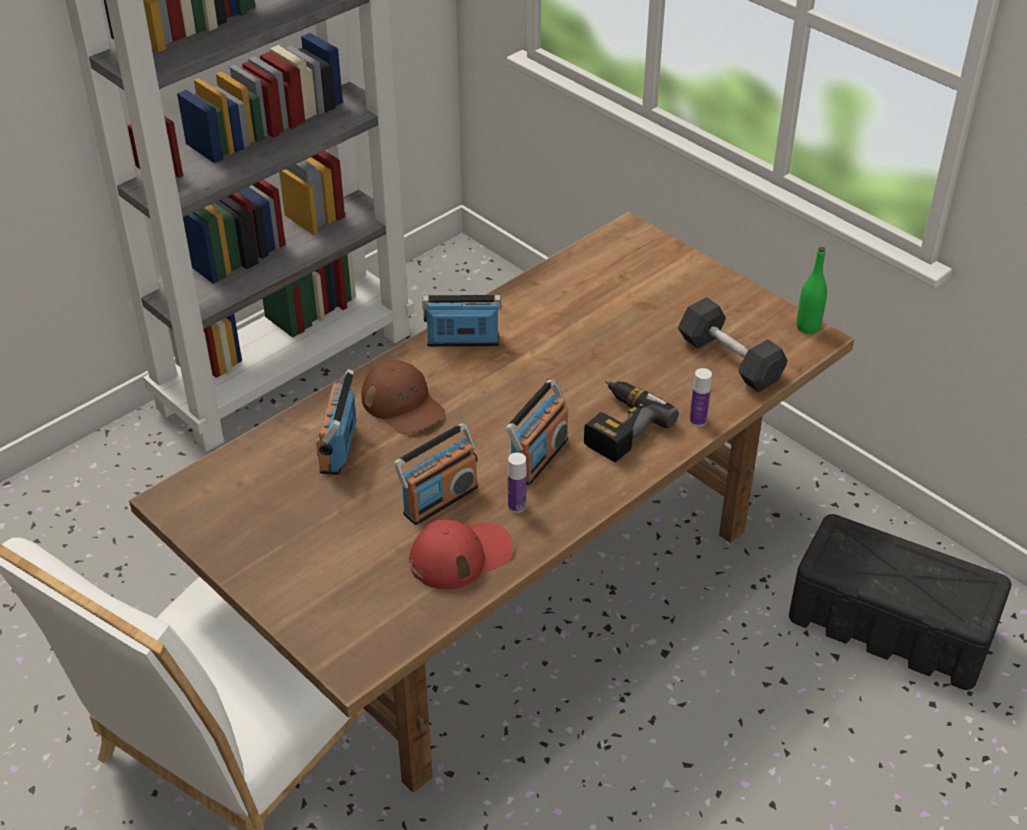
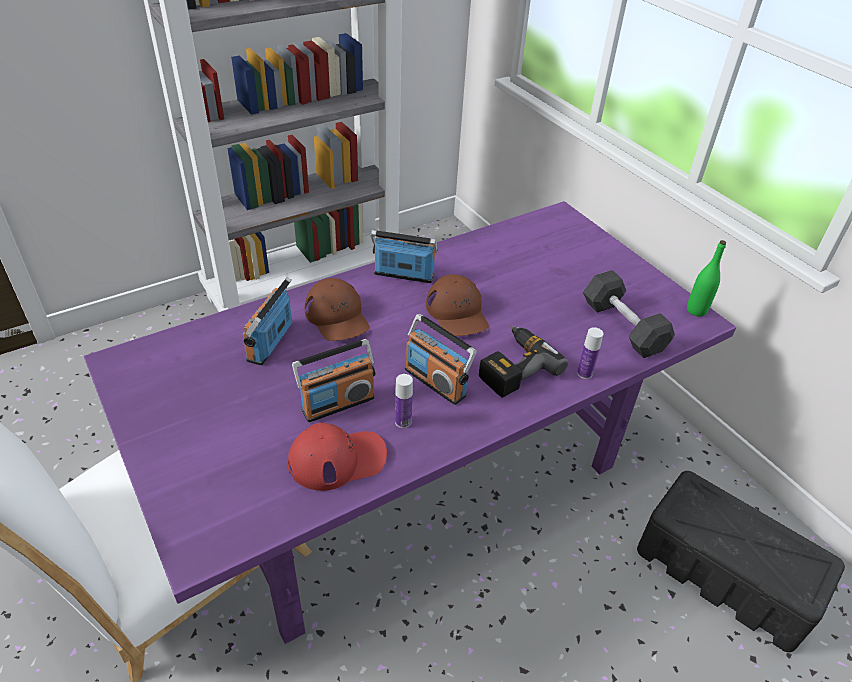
camera: 10 degrees right, 0 degrees up
(514, 584) = (420, 475): brown dining table -> purple dining table
(539, 376) = (457, 312): none -> brown cap
(539, 458) = (436, 382): radio -> radio turned 90 degrees clockwise

